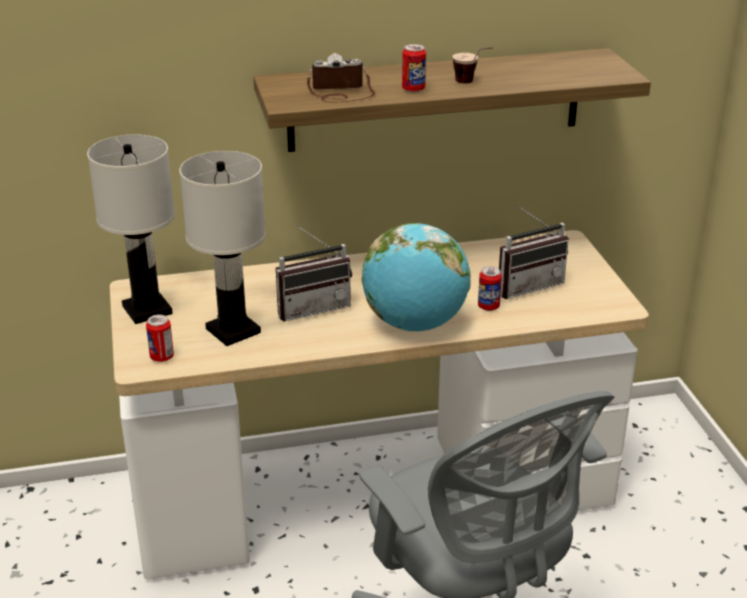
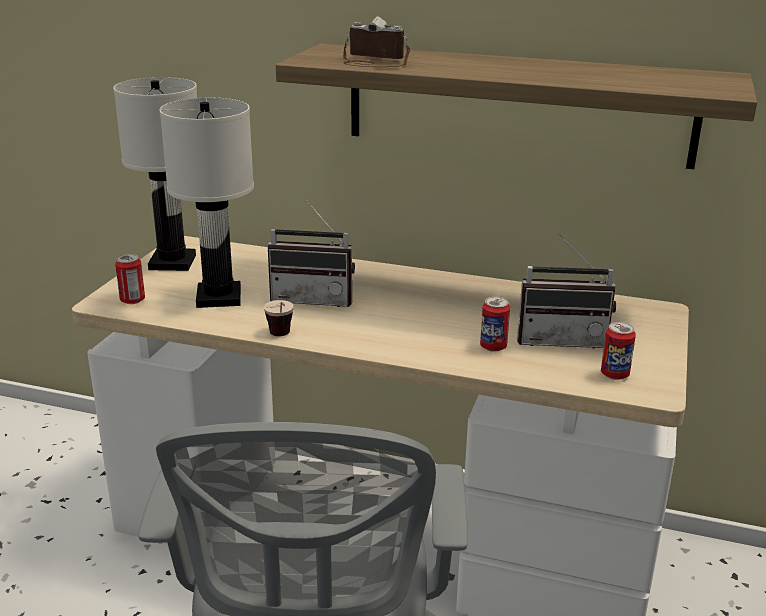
camera: 30 degrees right, 5 degrees down
(413, 89) = (452, 69): can -> can (614, 374)
(415, 324) = (394, 340): globe -> none
(472, 83) = (525, 74): cup -> cup (281, 338)

